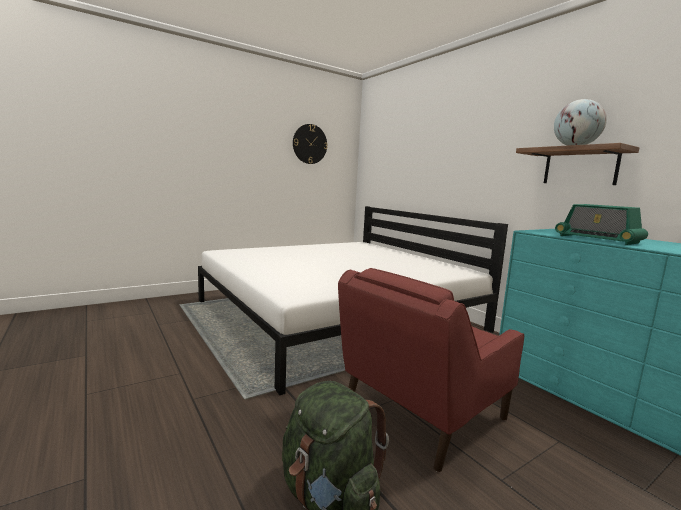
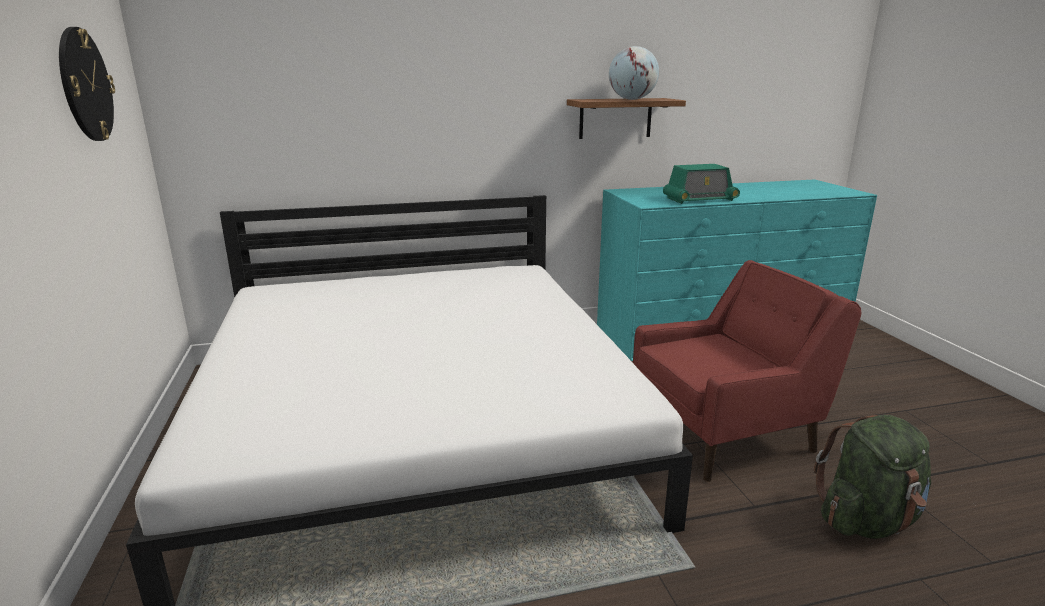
camera: 70 degrees left, 10 degrees up
(422, 414) = (724, 432): red armchair -> red armchair turned 90 degrees counterclockwise

